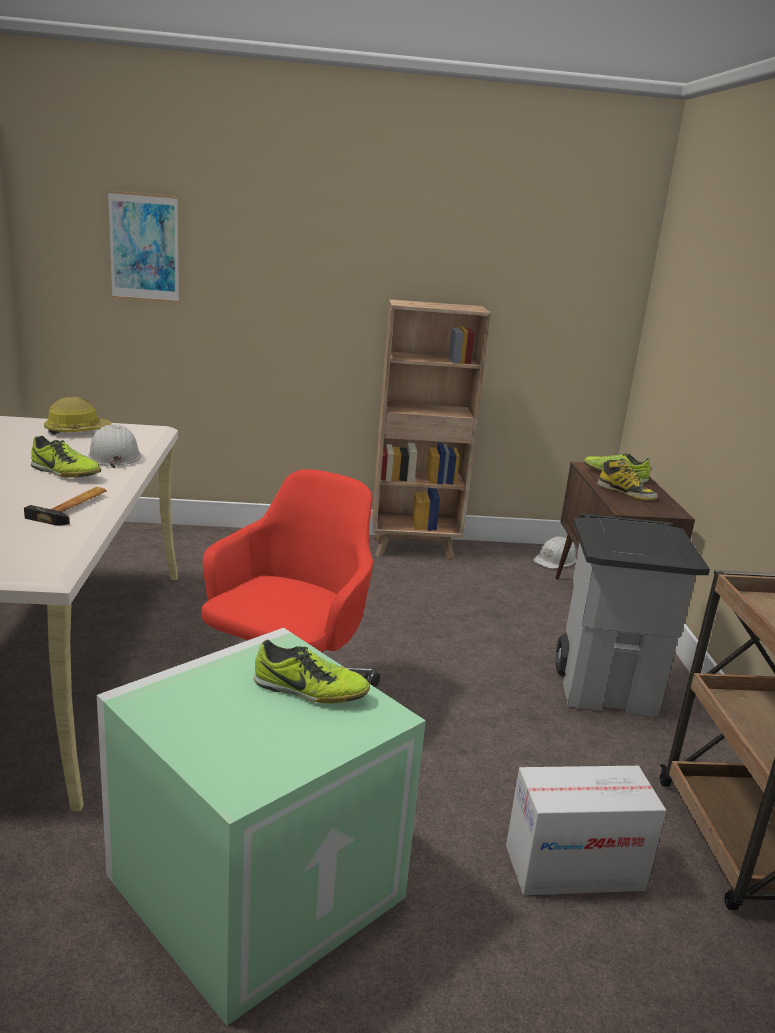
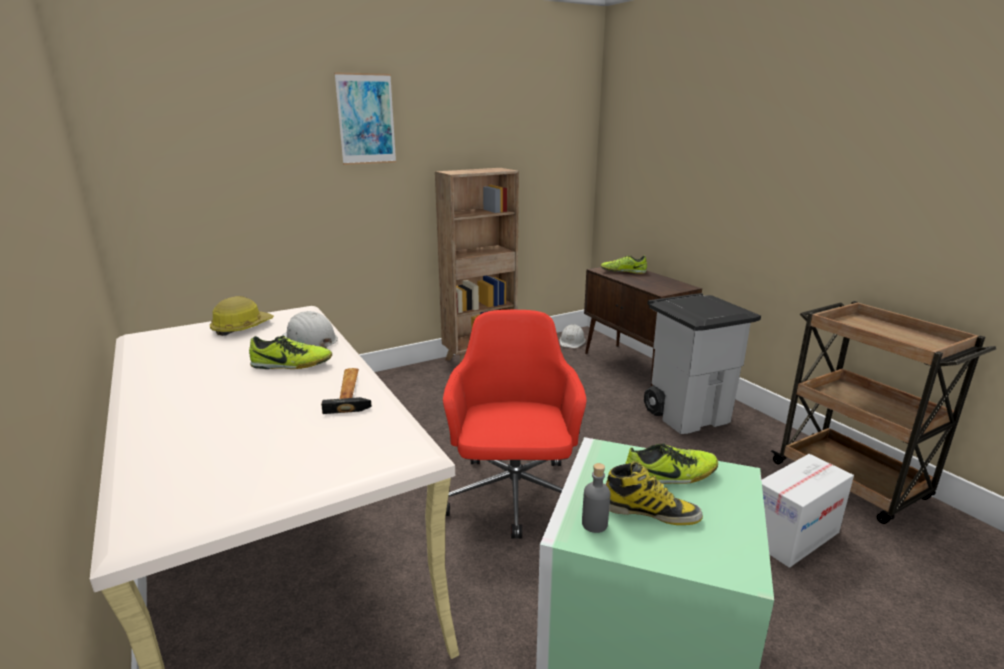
camera: 25 degrees left, 0 degrees up
(144, 247) = (220, 153): picture -> picture (366, 119)
(168, 699) = (594, 524): none -> grey bottle
(626, 493) = (645, 281): boot -> boot (650, 511)

